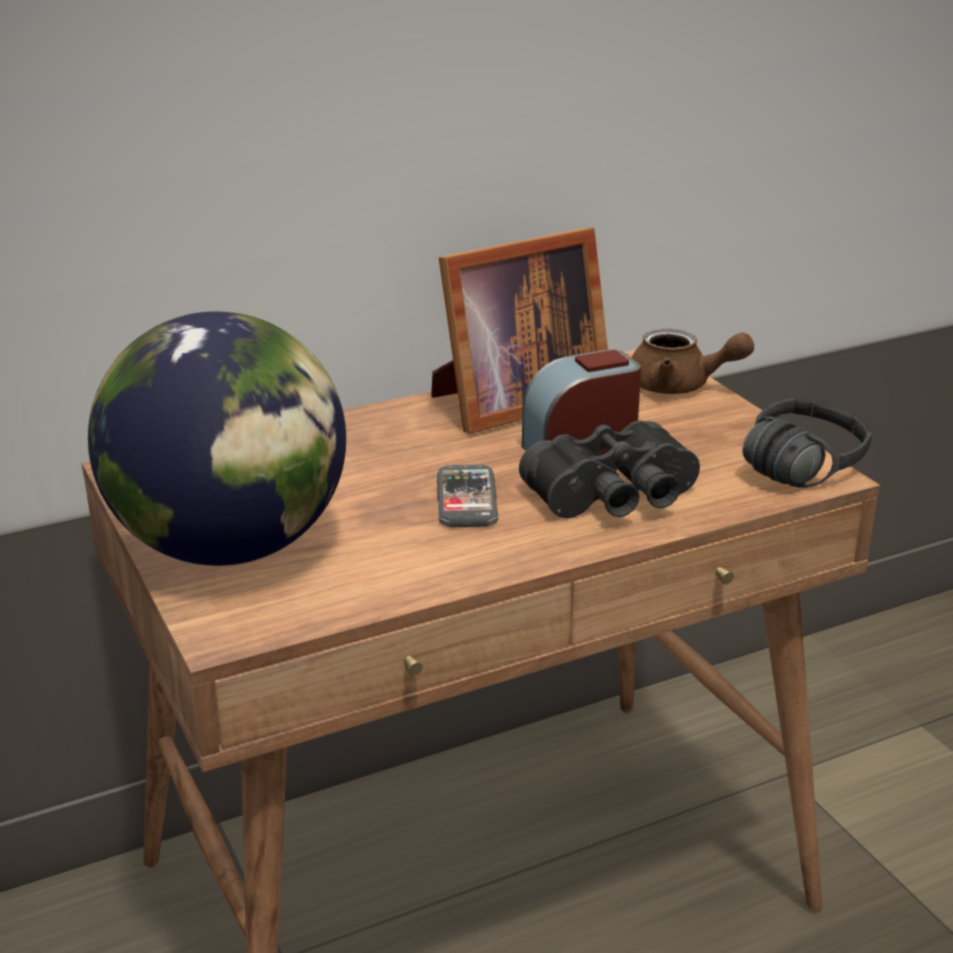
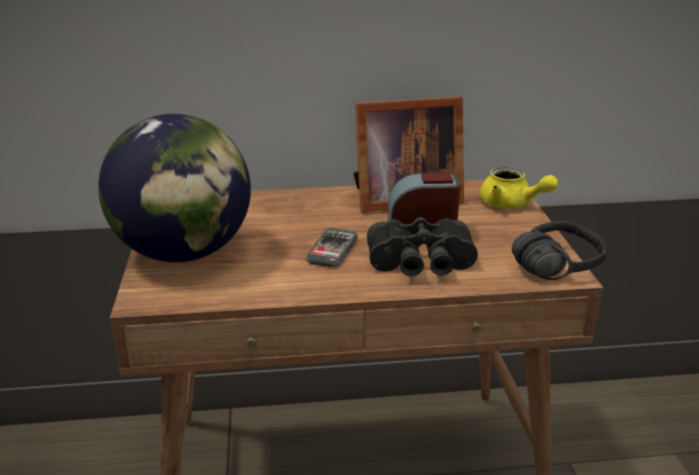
camera: 20 degrees right, 0 degrees up
(680, 386) = (511, 204): brown teapot -> yellow teapot

